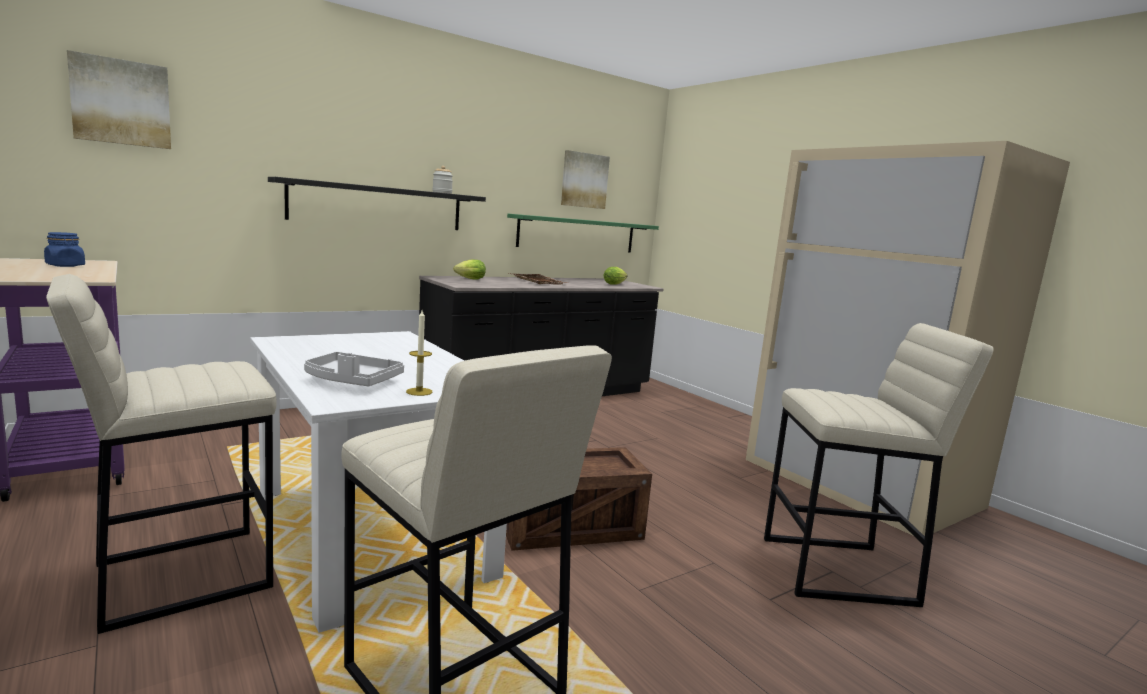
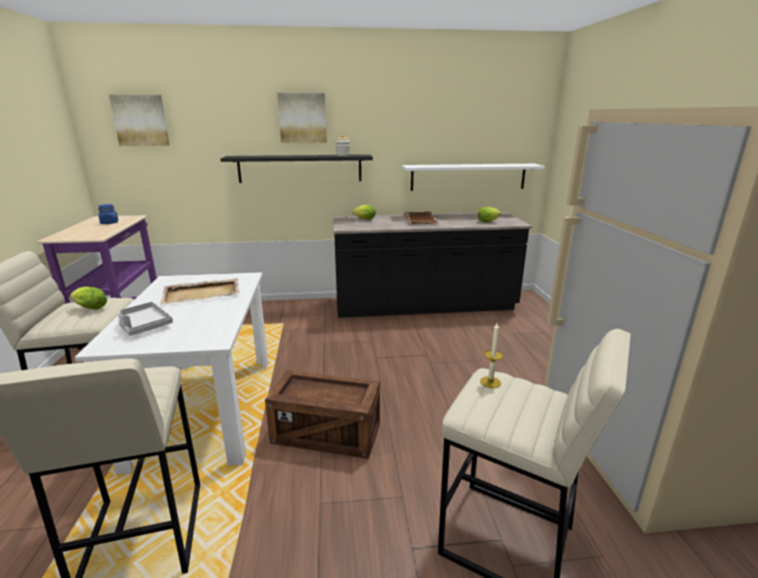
camera: 30 degrees right, 10 degrees up
(207, 371) = (89, 308): none -> lettuce
(369, 351) = (202, 293): none -> beige tray
(419, 392) = (164, 341): candle -> candle (490, 382)
(577, 234) = (468, 177): green shelf -> white shelf
(584, 180) = (473, 130): picture -> picture (302, 118)

